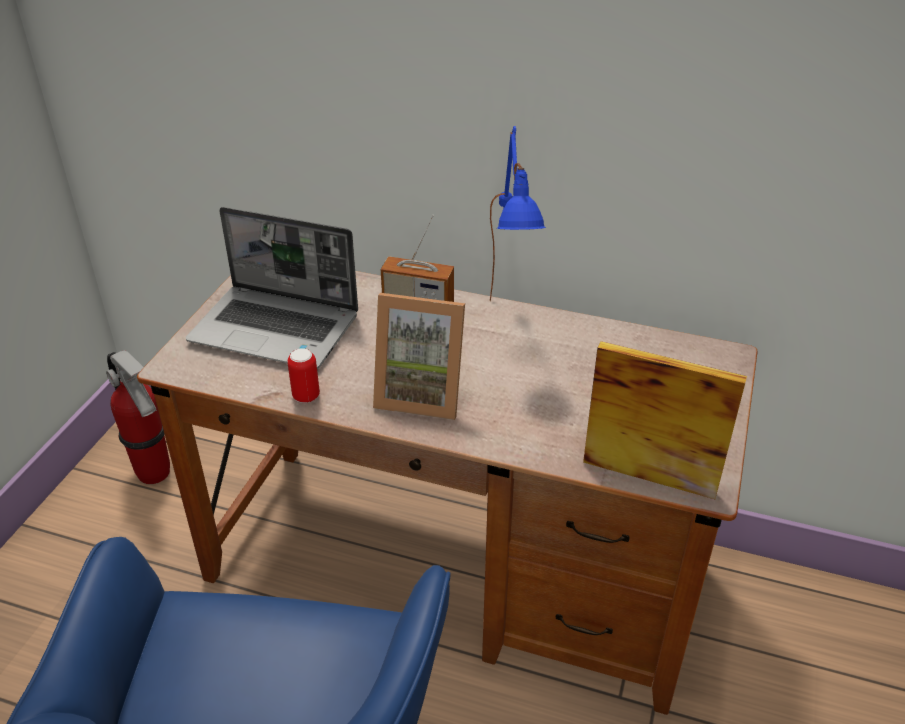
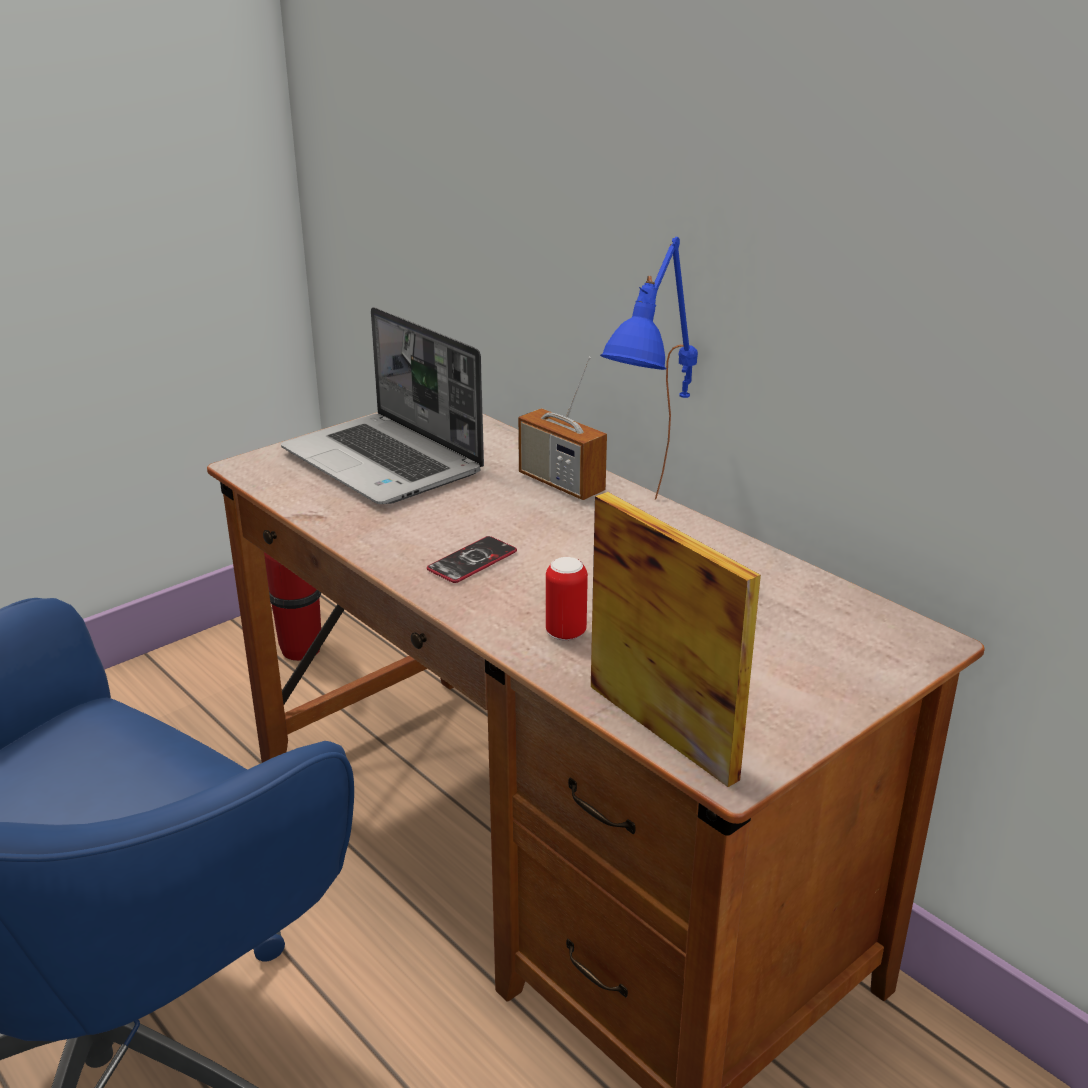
camera: 30 degrees right, 10 degrees down
(306, 396) = (346, 527): can -> can (566, 633)
(421, 393) = (472, 561): picture frame -> phone

